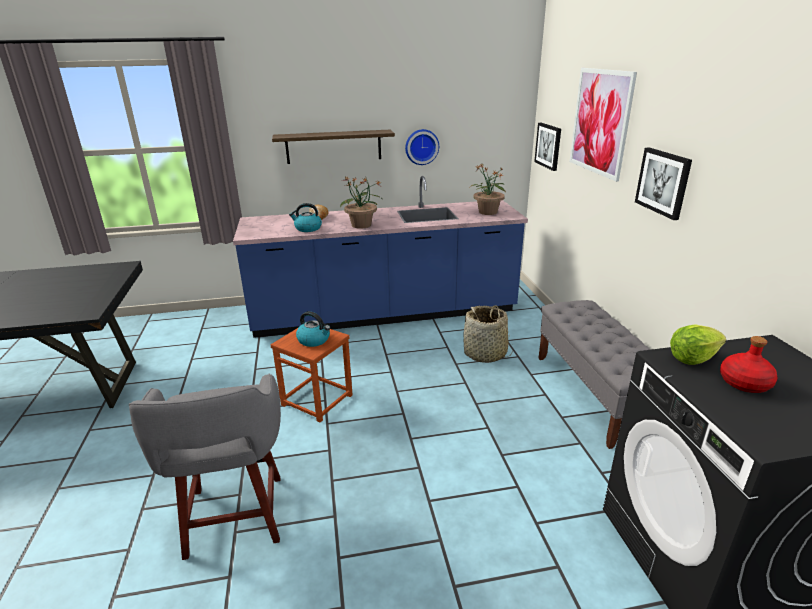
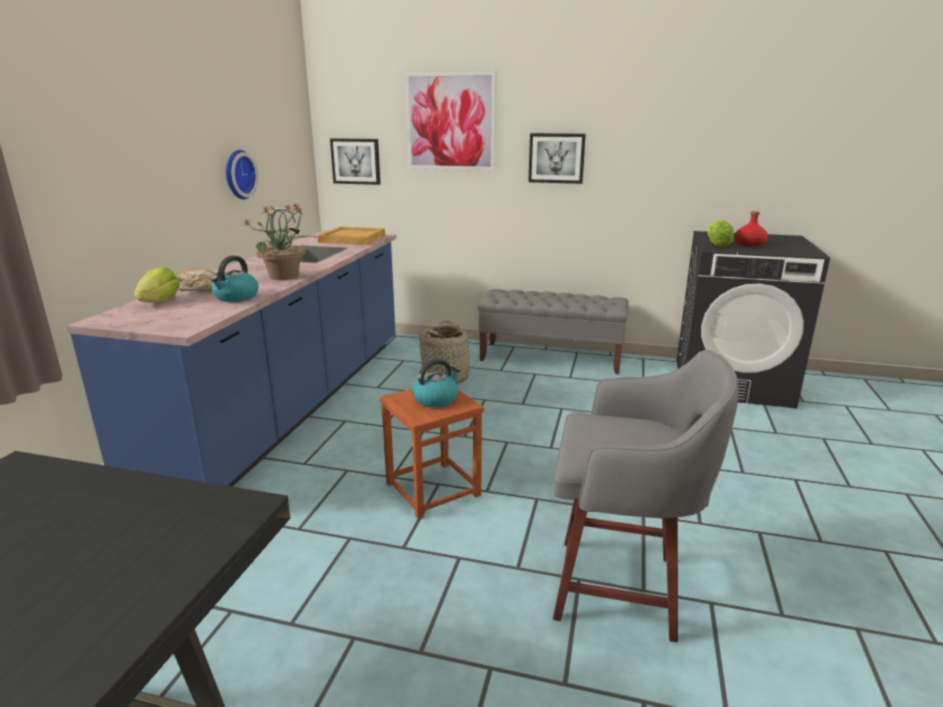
camera: 65 degrees left, 5 degrees down
(287, 218) = (159, 302): none -> lettuce
(333, 146) = (149, 181): shelf -> none
(487, 212) = (351, 239): potted plant -> beige tray

